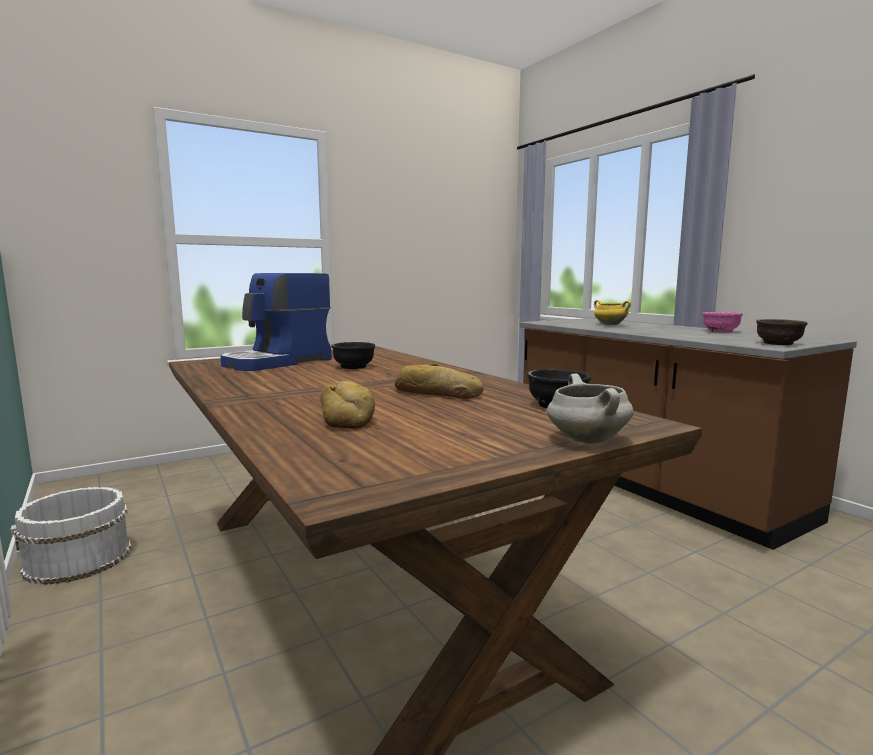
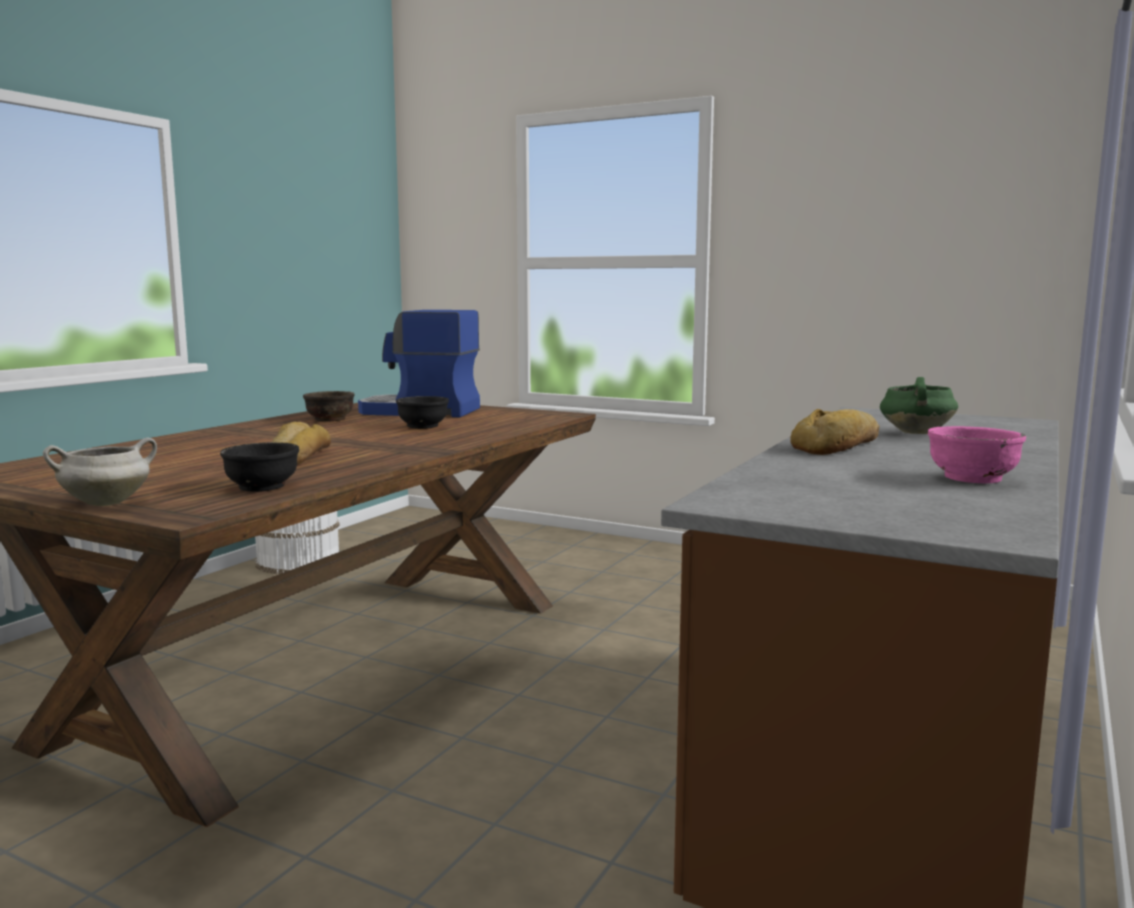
camera: 60 degrees right, 0 degrees up
(346, 415) = (180, 452): bread -> bread (839, 446)
(609, 325) = (915, 433): yellow cooking pot -> green cooking pot
(778, 343) = (791, 506): brown bowl -> brown bowl (330, 419)

